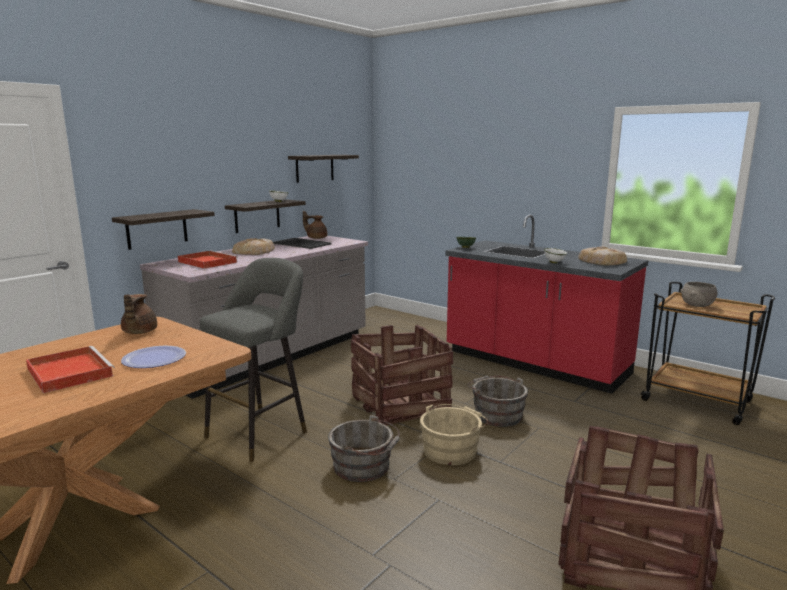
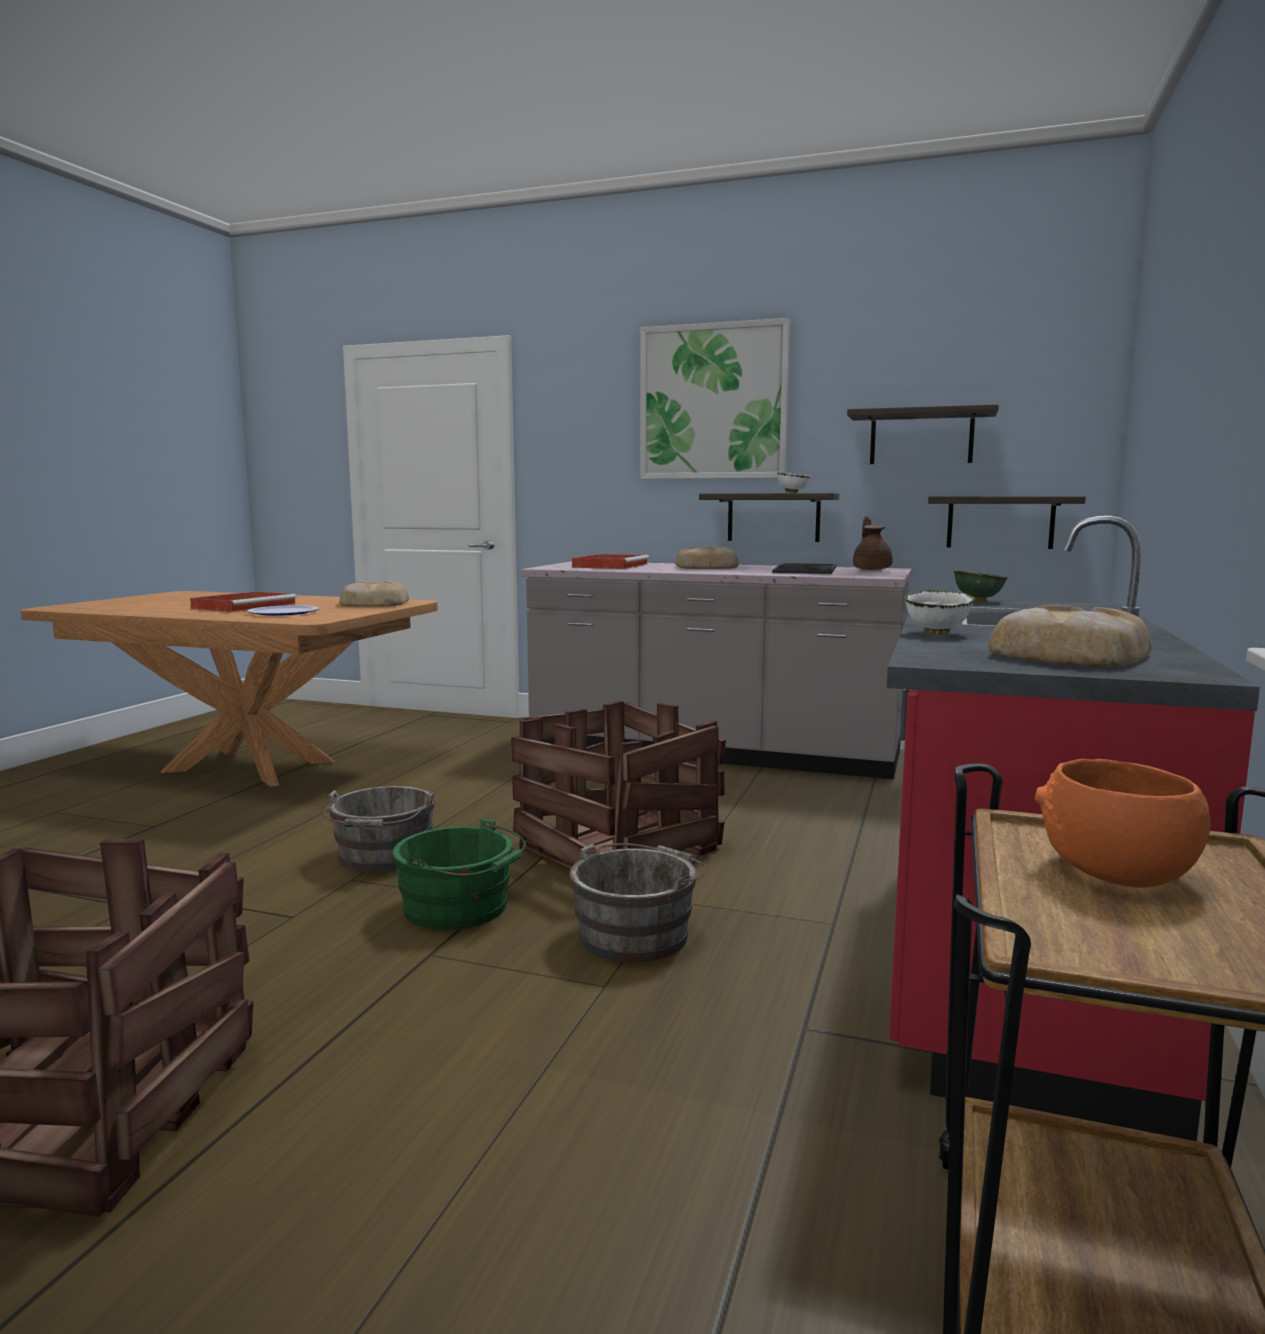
camera: 70 degrees right, 5 degrees down
(139, 332) = (373, 603): brown teapot -> bread
(157, 229) = (603, 517): shelf -> shelf (1000, 522)
(220, 147) = (713, 402): none -> picture
(261, 432) = (462, 790): grey stool -> none
(452, 449) = (461, 909): beige bucket -> green bucket
(697, 305) = (1115, 872): grey bowl -> orange bowl

